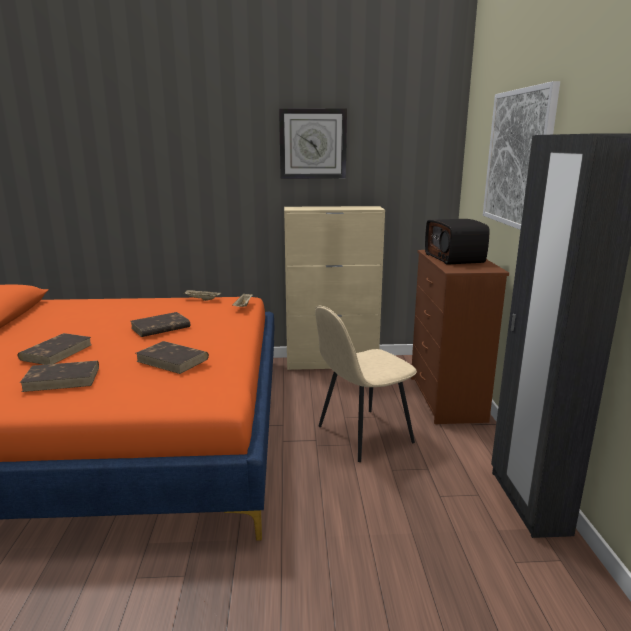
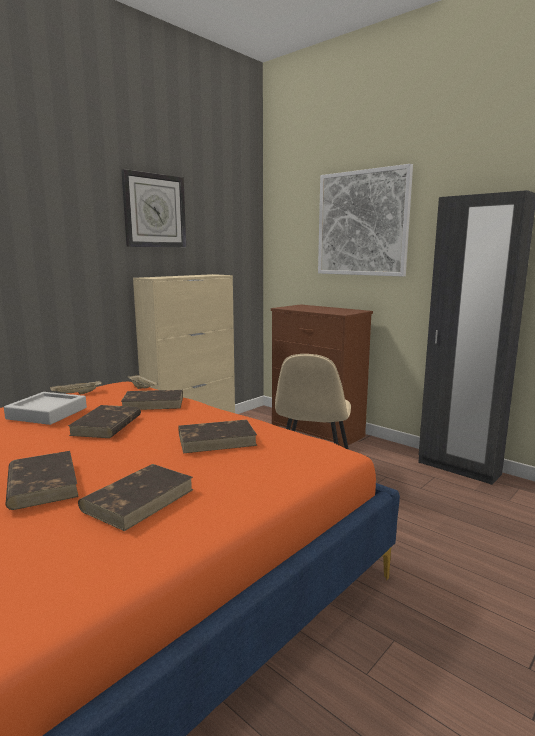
camera: 45 degrees left, 5 degrees down
(155, 309) = (47, 413): none -> grey tray
(219, 320) = (154, 403): none -> brown book
(455, 258) = (315, 309): radio -> none

